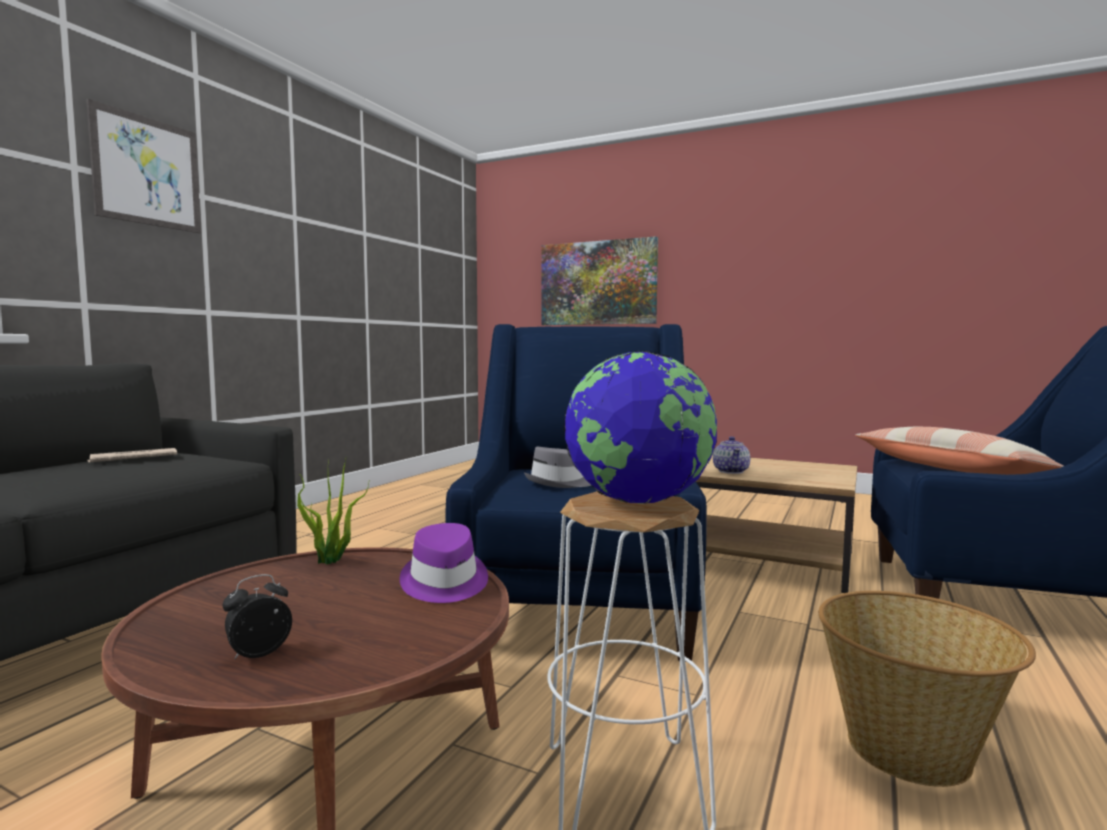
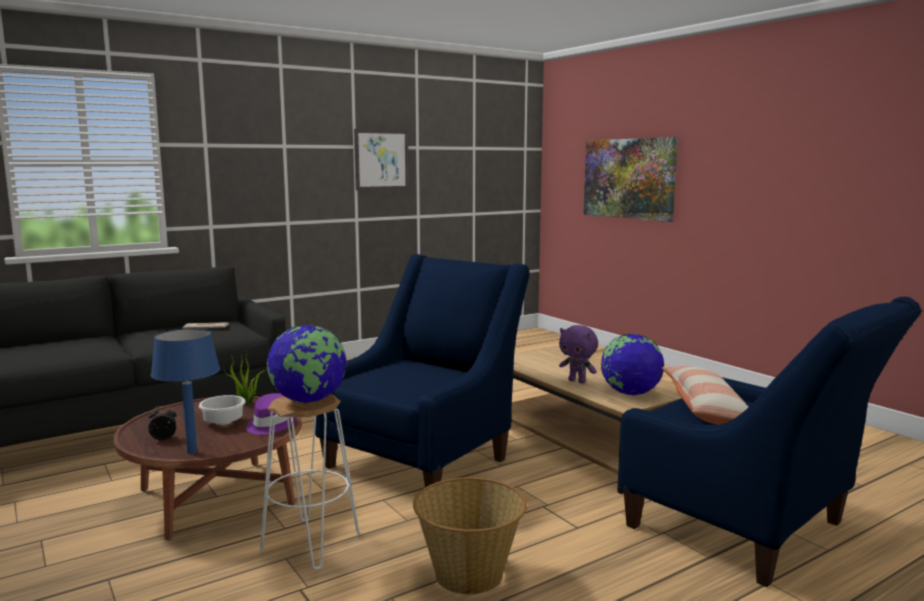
camera: 30 degrees right, 5 degrees up
(147, 171) = (247, 138): picture -> picture (381, 159)
(345, 597) = (225, 422): none -> white bowl
(373, 664) = (192, 452): none -> blue table lamp
(559, 483) = (396, 376): grey hat -> none
(731, 471) = (577, 381): teapot -> purple plush toy
(807, 474) = (630, 393): none -> globe

